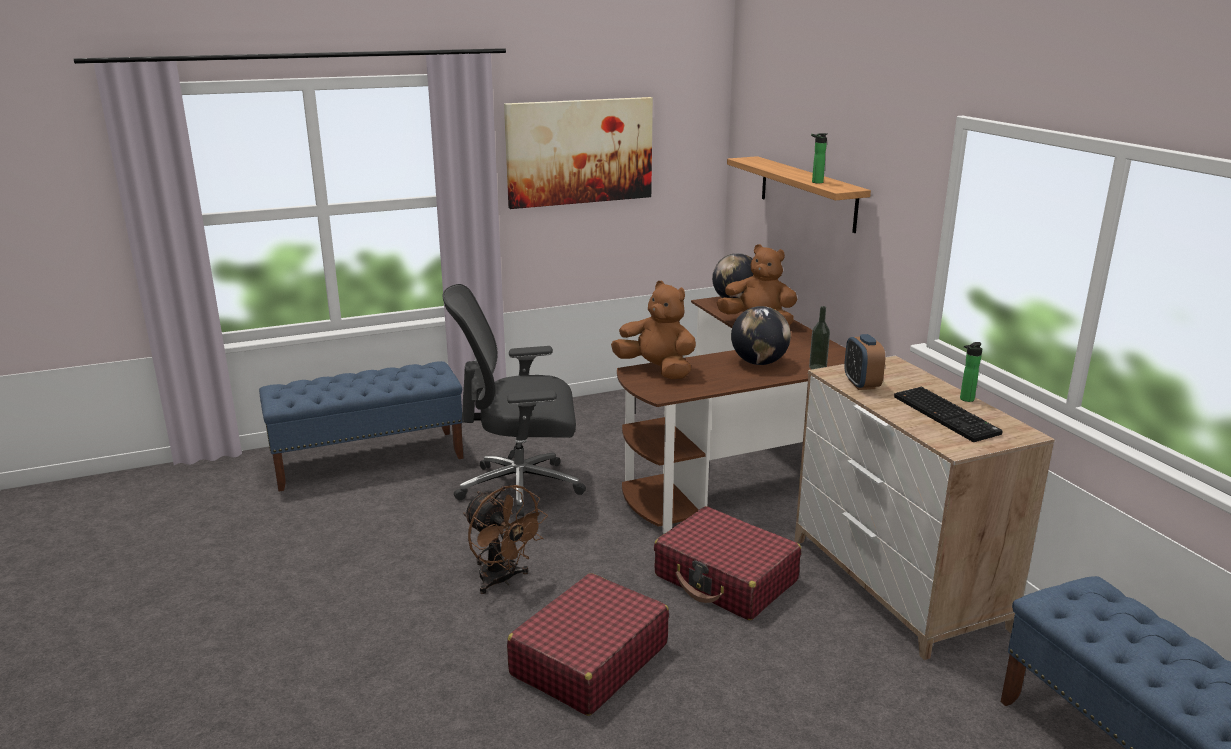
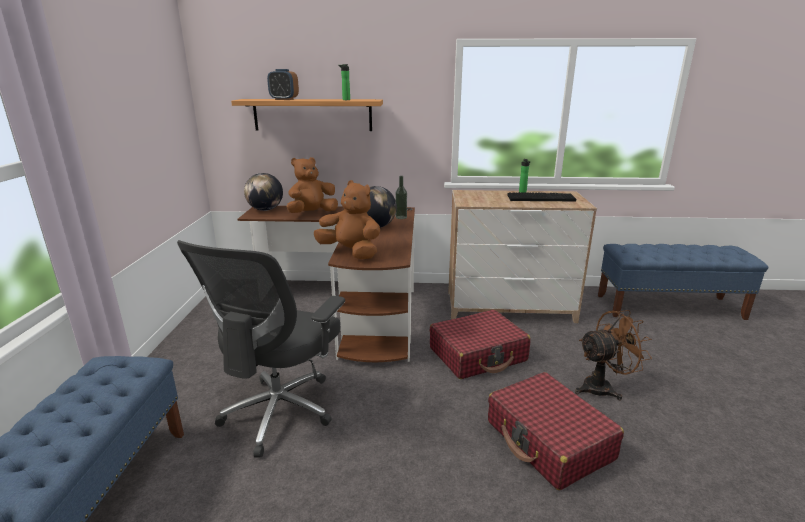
camera: 65 degrees left, 0 degrees up
(502, 580) = (420, 461): brown fan -> brown fan (603, 387)
(579, 152) = (116, 103): picture -> none
(657, 370) = (351, 252): brown plush toy -> brown plush toy turned 60 degrees clockwise
(861, 384) = (488, 202): alarm clock -> alarm clock (284, 99)

